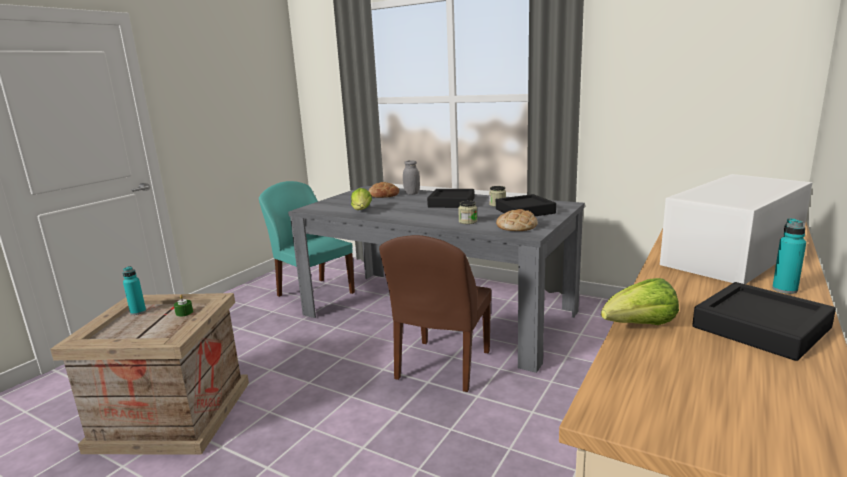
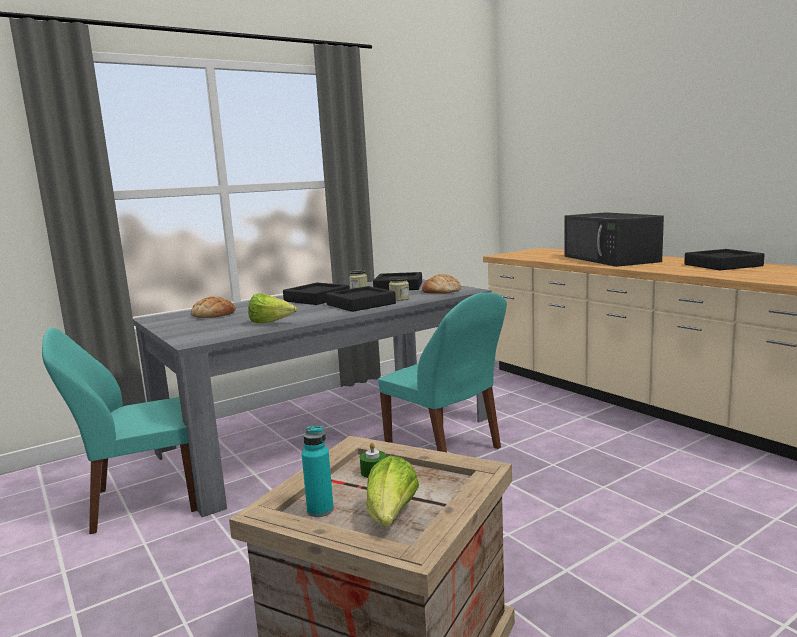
camera: 65 degrees left, 5 degrees down
(412, 193) = (238, 306): grey jar -> none
(437, 216) = (361, 304): none -> black tray
(442, 366) = (445, 451): brown chair -> turquoise chair
(639, 326) = (716, 275): lettuce -> lettuce (391, 517)
(732, 256) = (611, 259): white microwave -> black microwave
(784, 289) = (671, 259): turquoise bottle -> none

